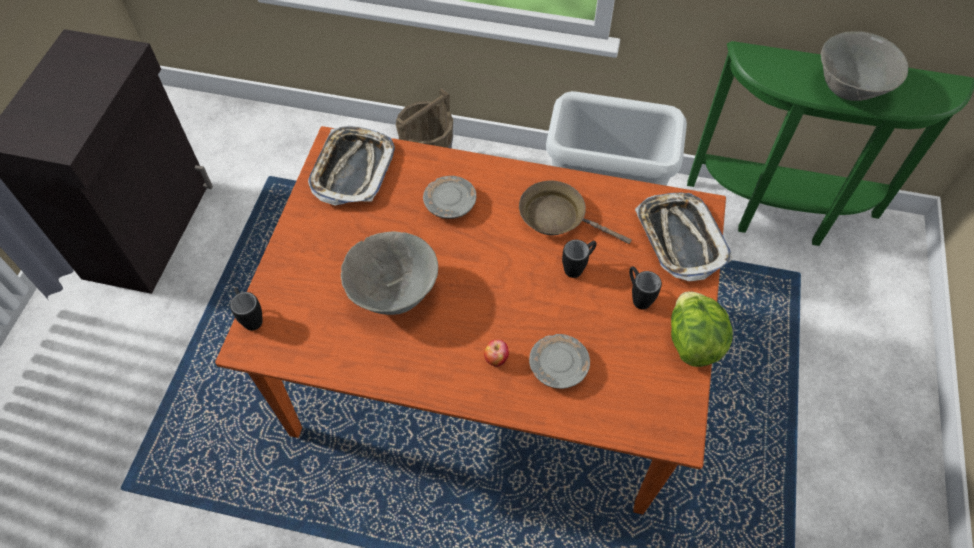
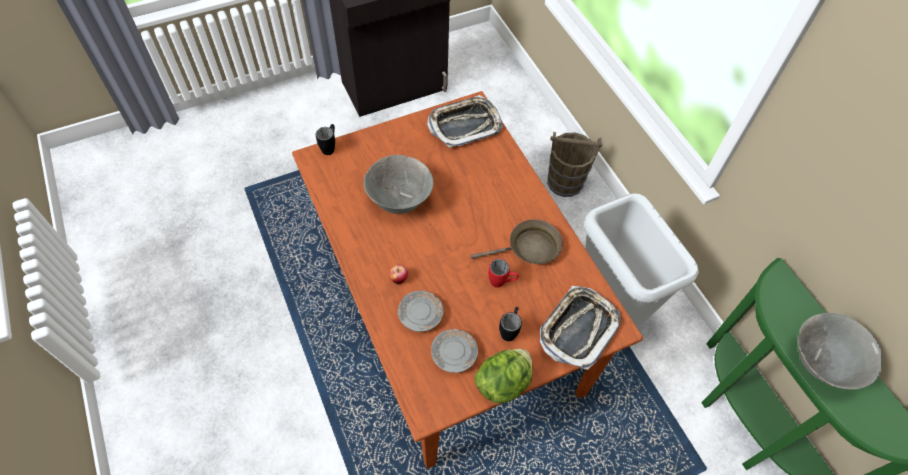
camera: 50 degrees right, 0 degrees up
(450, 204) = (486, 186): grey plate -> grey plate (453, 354)
(557, 217) = (529, 248): brown frying pan -> brown frying pan turned 90 degrees clockwise
(578, 267) = (501, 282): black mug -> red mug

